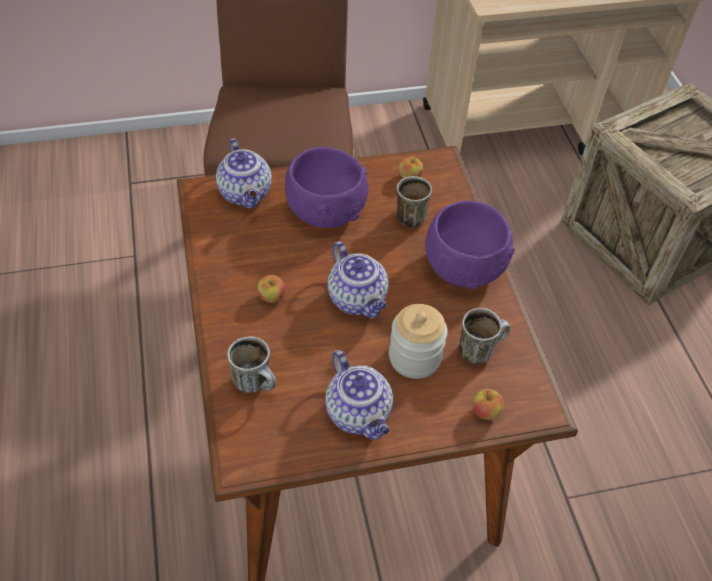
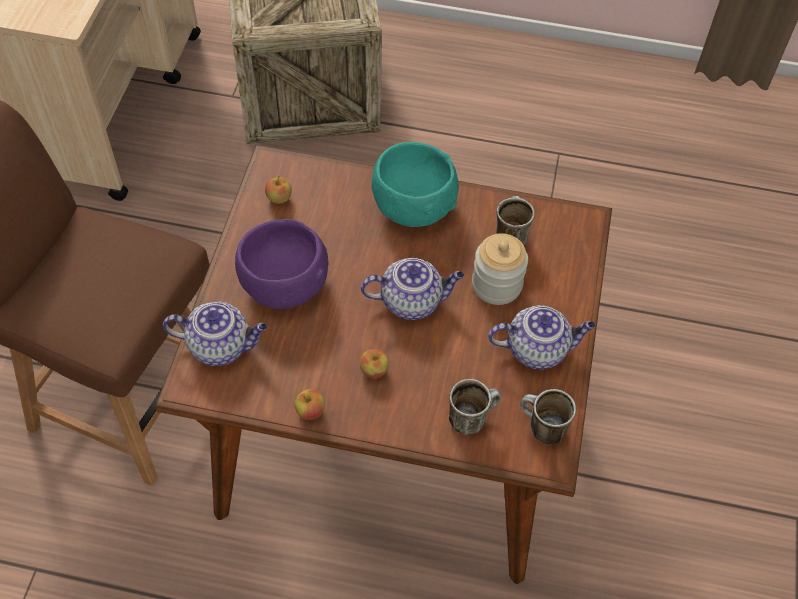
camera: 65 degrees left, 5 degrees up
(410, 214) = (328, 219): mug -> mug (541, 429)
(465, 266) = (413, 204): purple bowl -> turquoise bowl
(485, 412) = (572, 259): apple -> apple (310, 411)

